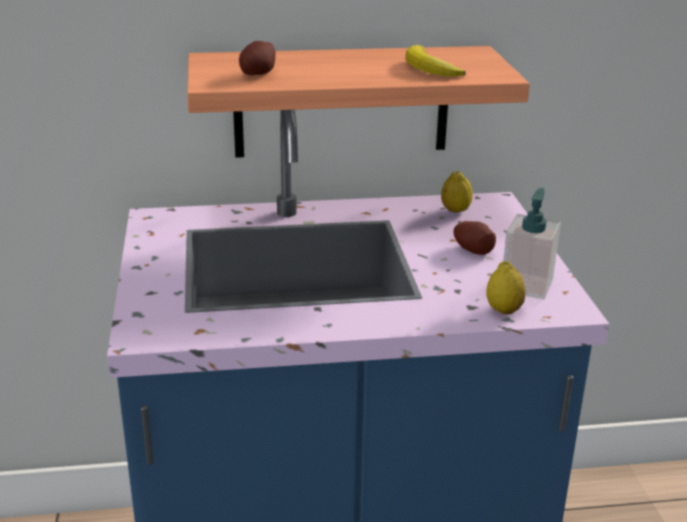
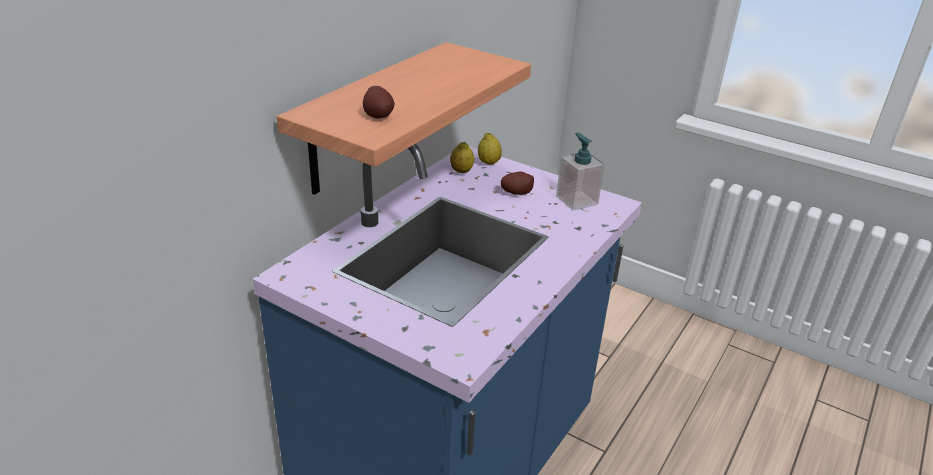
camera: 50 degrees left, 5 degrees up
(429, 68) = (462, 71): banana -> none
(503, 310) = (594, 221): lemon -> lemon (488, 163)

